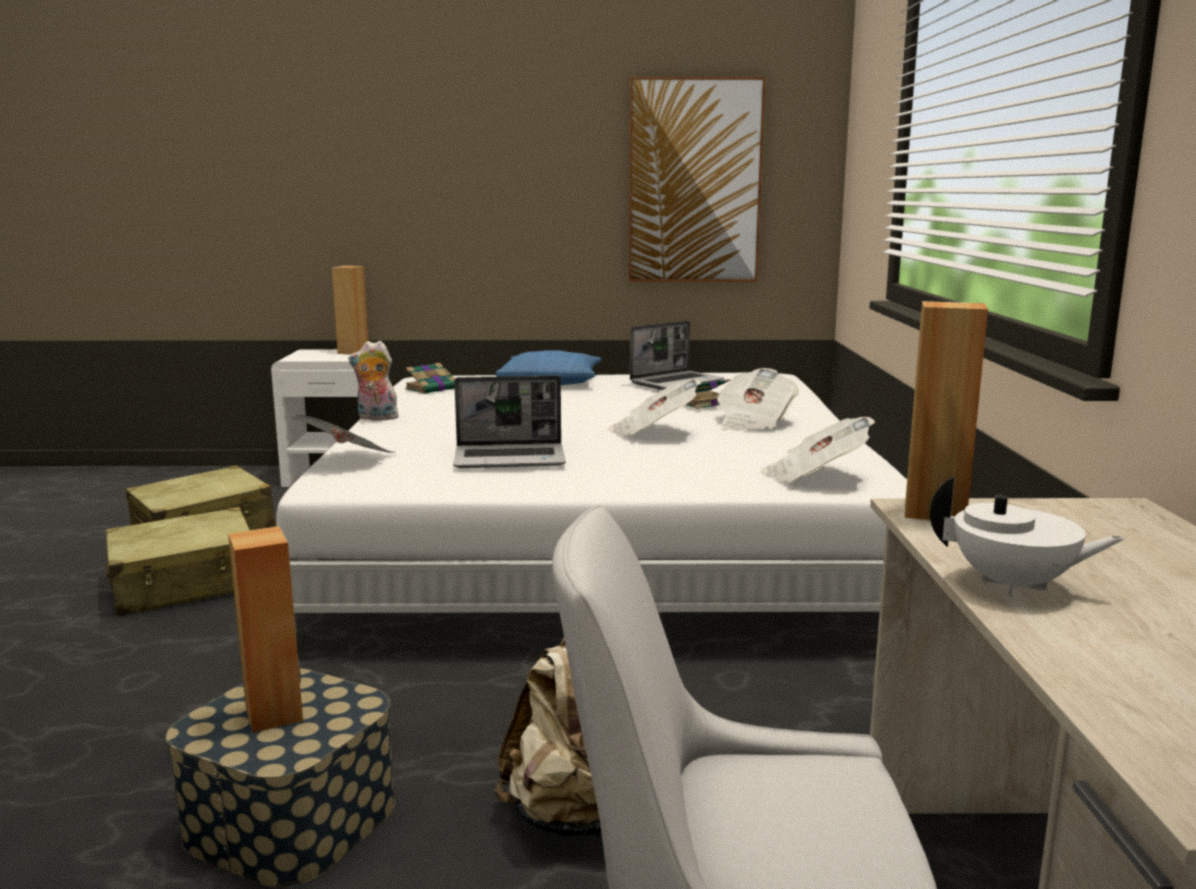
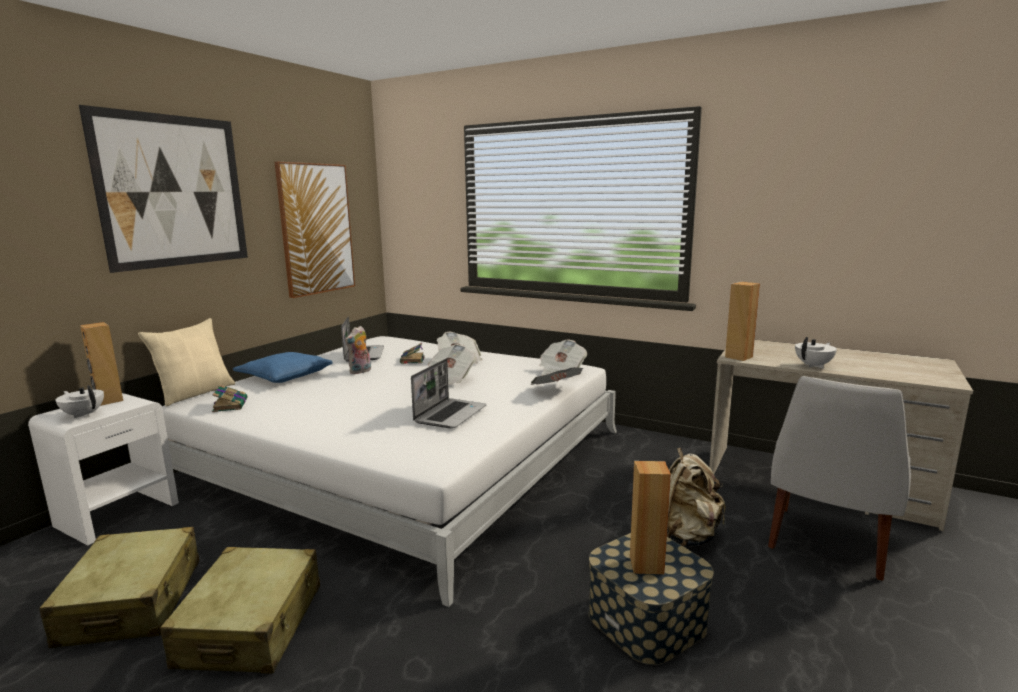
camera: 60 degrees left, 0 degrees up
(311, 356) = (84, 415): none -> white teapot
(347, 460) = (381, 454): newspaper -> newspaper (555, 390)
(376, 418) = (279, 432): plush toy -> plush toy (360, 371)
(452, 374) = (195, 393): none -> beige pillow
(474, 121) = (173, 191): none -> picture

